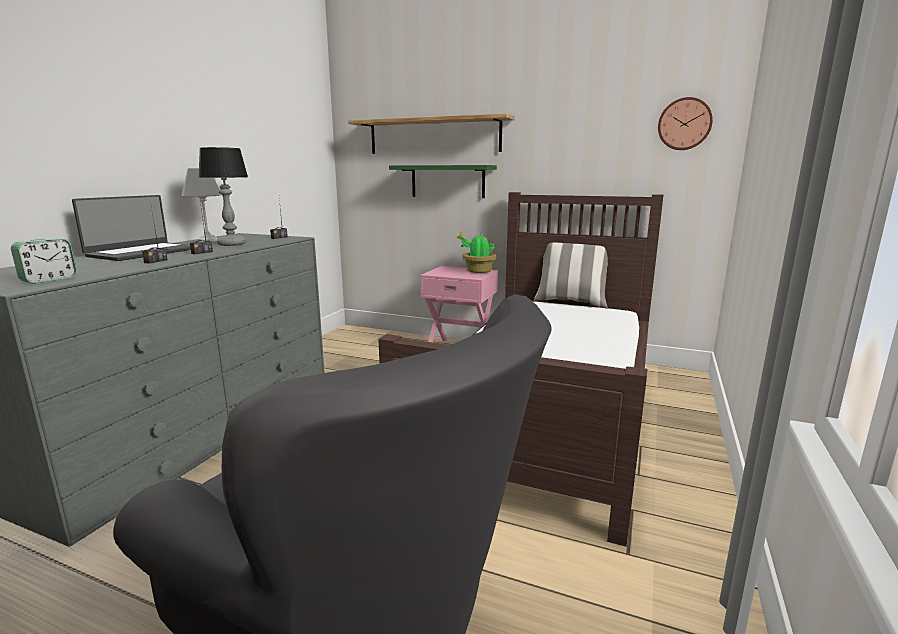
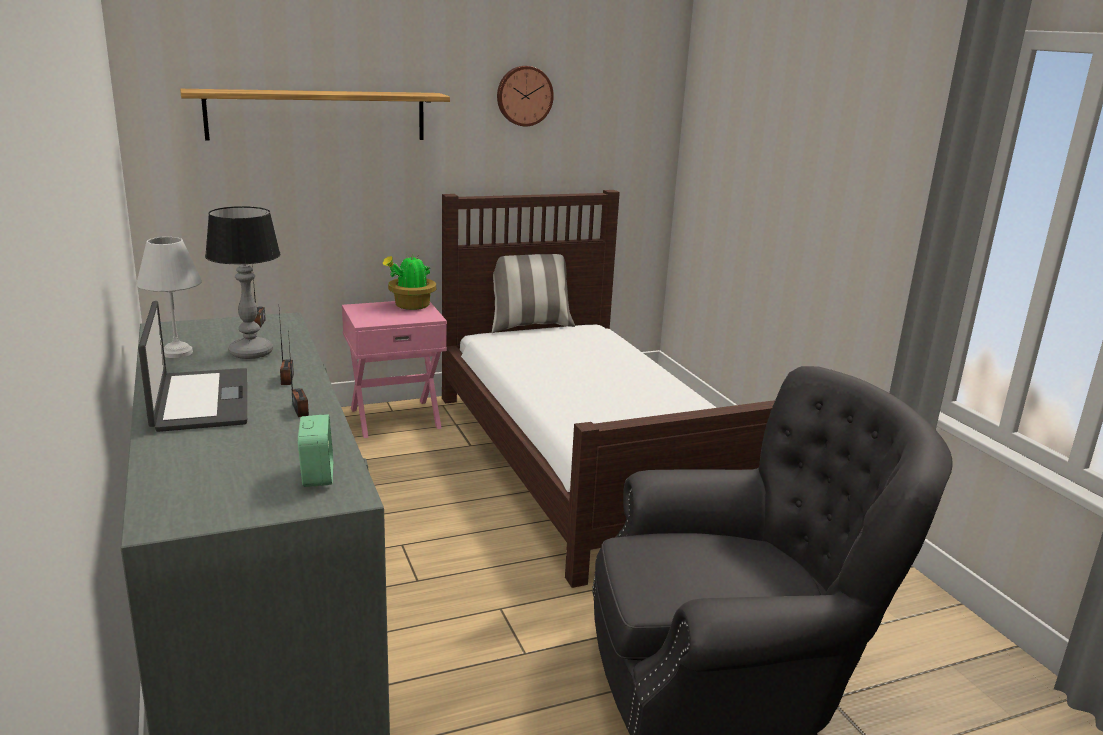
camera: 45 degrees left, 5 degrees up
(447, 181) = (343, 181): green shelf -> none
(684, 124) = (628, 112): wall clock -> wall clock (524, 96)

